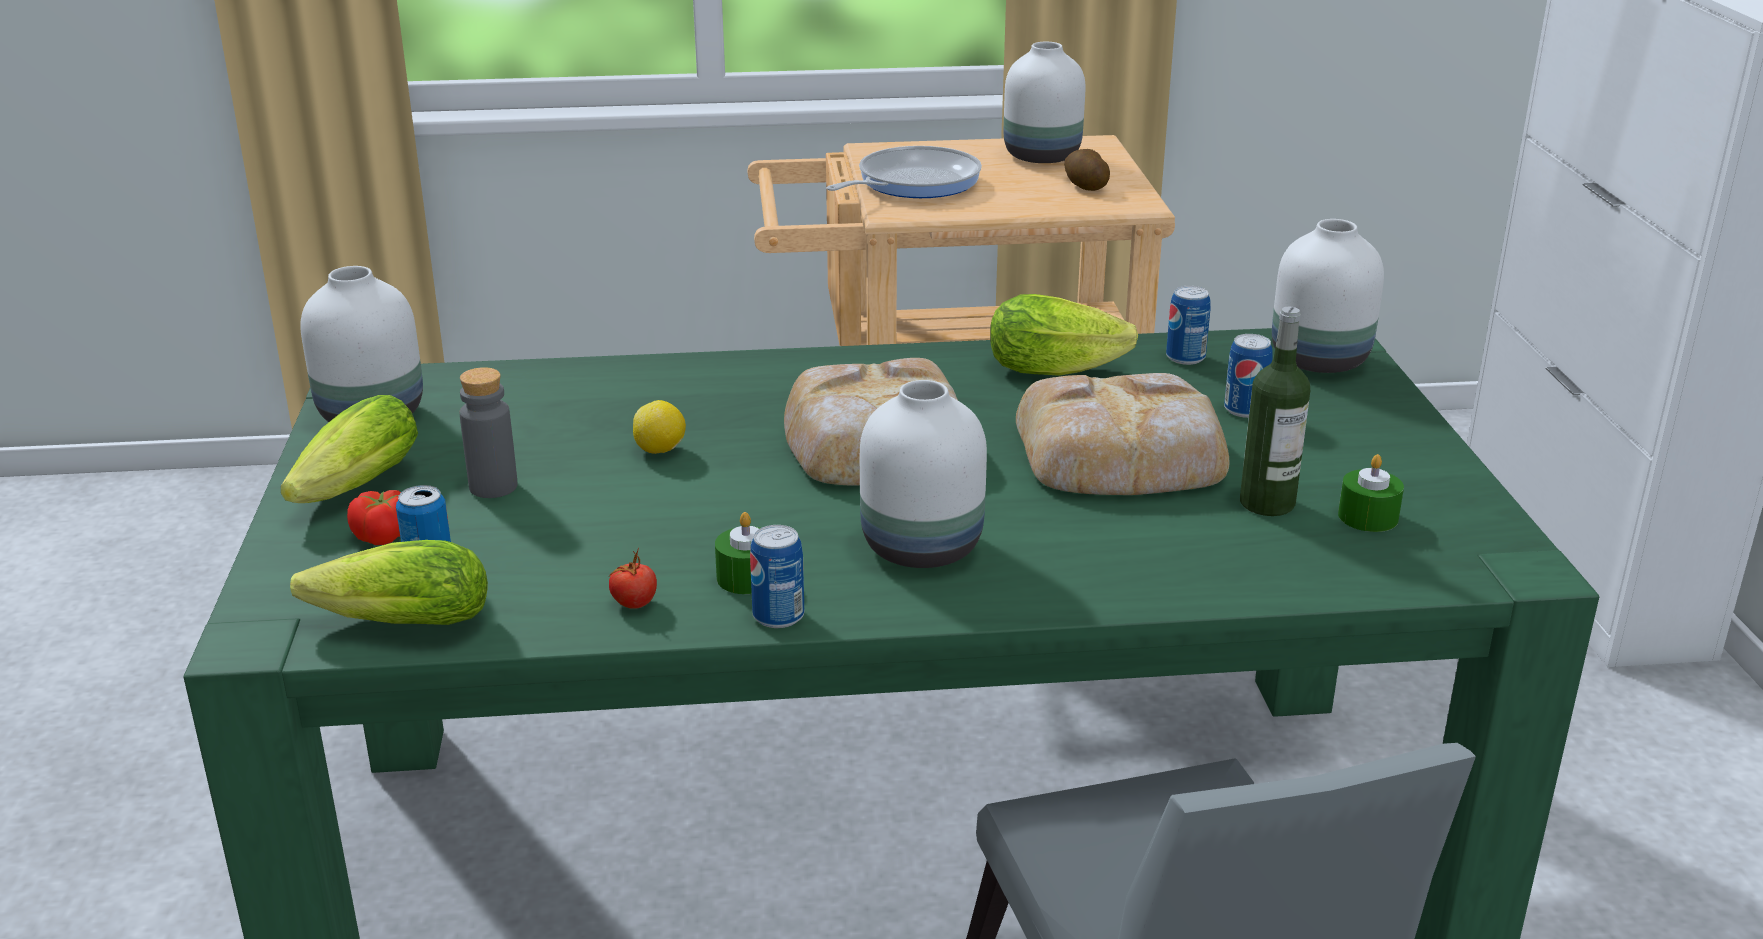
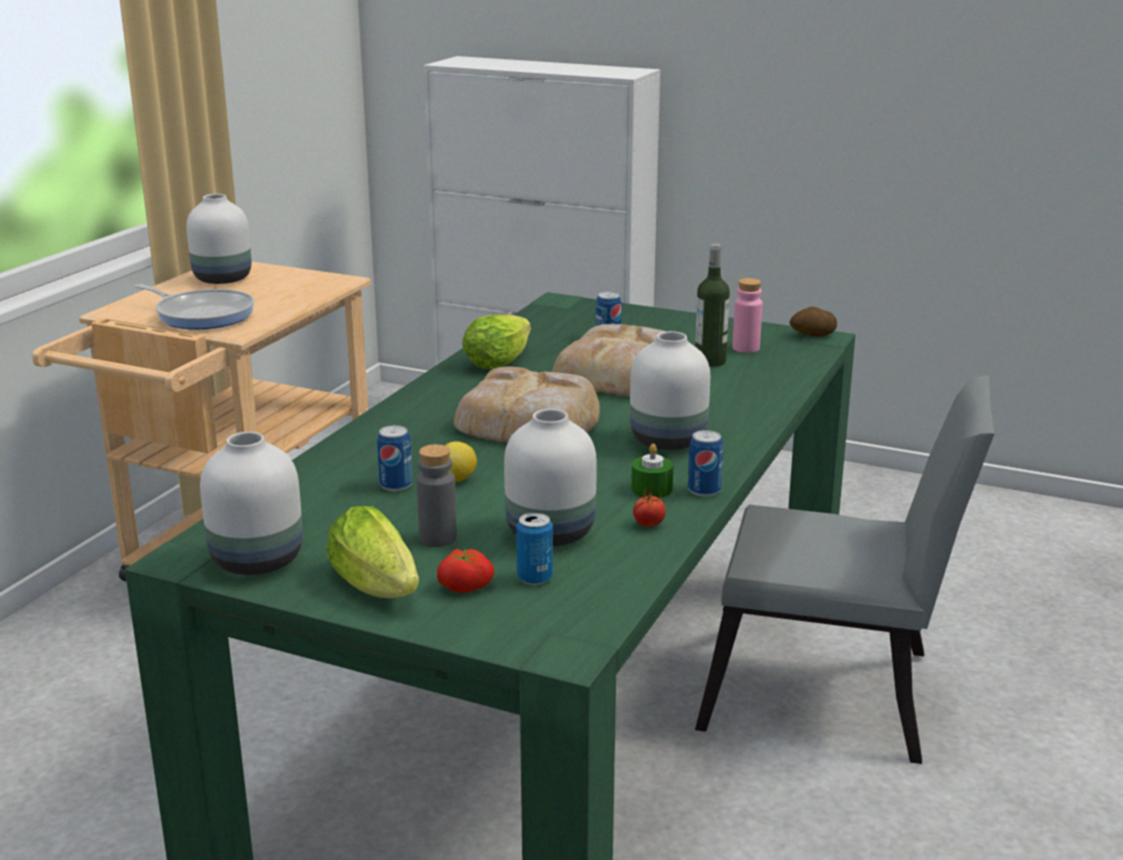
camera: 60 degrees left, 5 degrees down
(394, 625) = (596, 601): lettuce -> none
(912, 183) = (202, 314): frying pan -> frying pan turned 135 degrees clockwise
(1085, 186) = (292, 283): potato -> potato (812, 335)
(1185, 357) = (530, 333): can -> can (396, 485)
(1320, 361) = (578, 310): white vase -> white vase (553, 533)
(1368, 517) = (746, 348): green candle -> pink bottle

